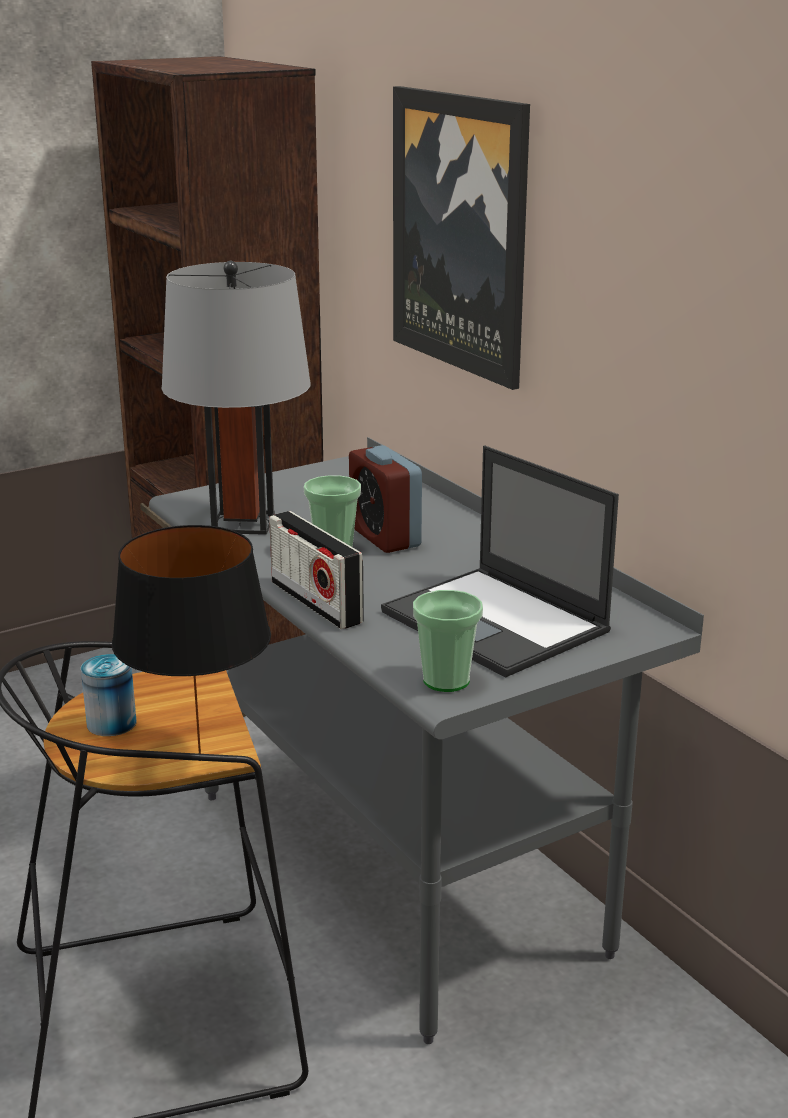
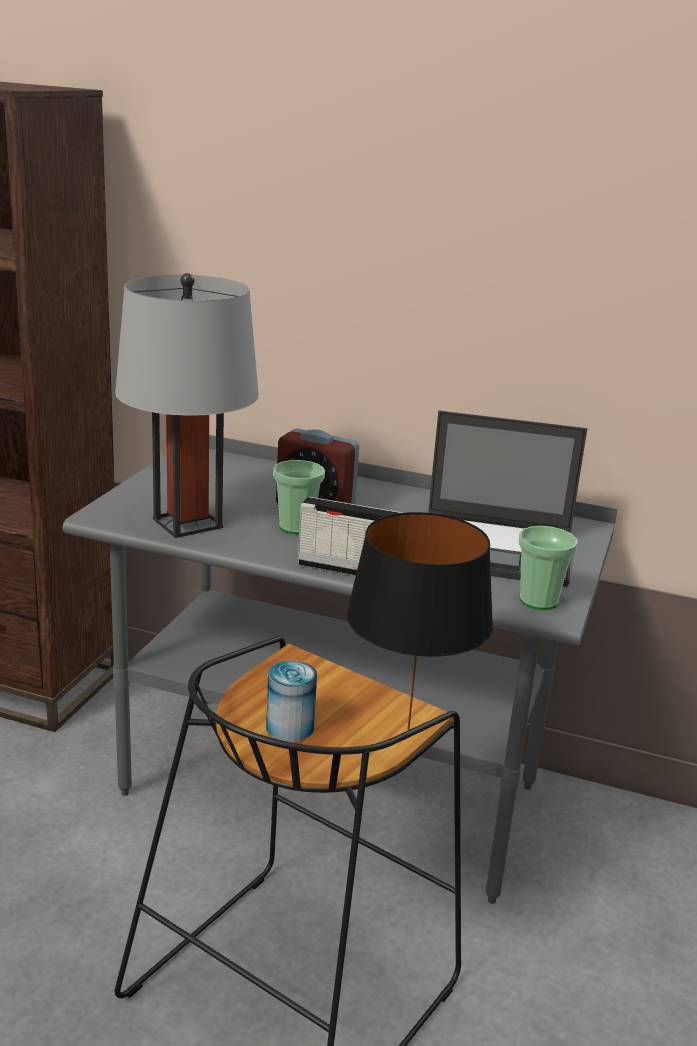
camera: 40 degrees left, 0 degrees up
(461, 233) = (312, 237): picture -> none

